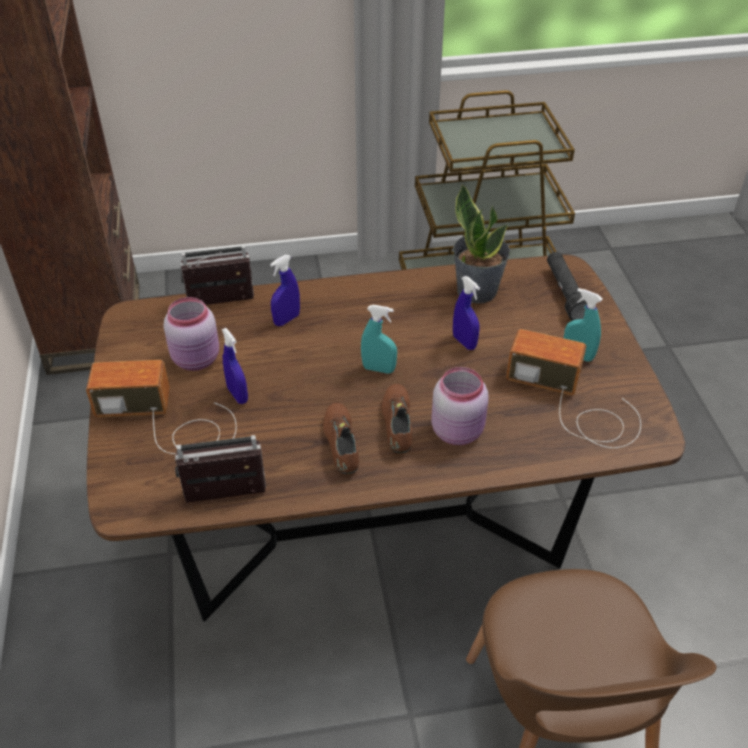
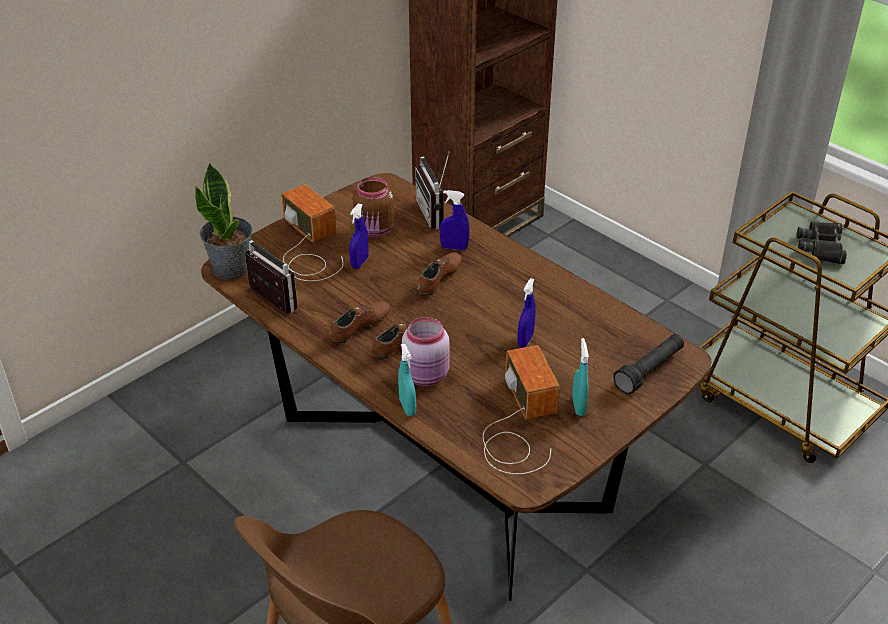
camera: 55 degrees right, 5 degrees down
(197, 359) = (374, 231): pink jar -> brown jar
(220, 305) = (436, 213): radio -> radio turned 150 degrees counterclockwise
(324, 352) = (439, 279): none -> brown shoe
(378, 369) = (450, 311): turquoise spray bottle -> turquoise spray bottle (407, 407)
(477, 290) = (595, 321): potted plant -> potted plant (231, 268)
(499, 138) = (821, 247): none -> black binoculars

